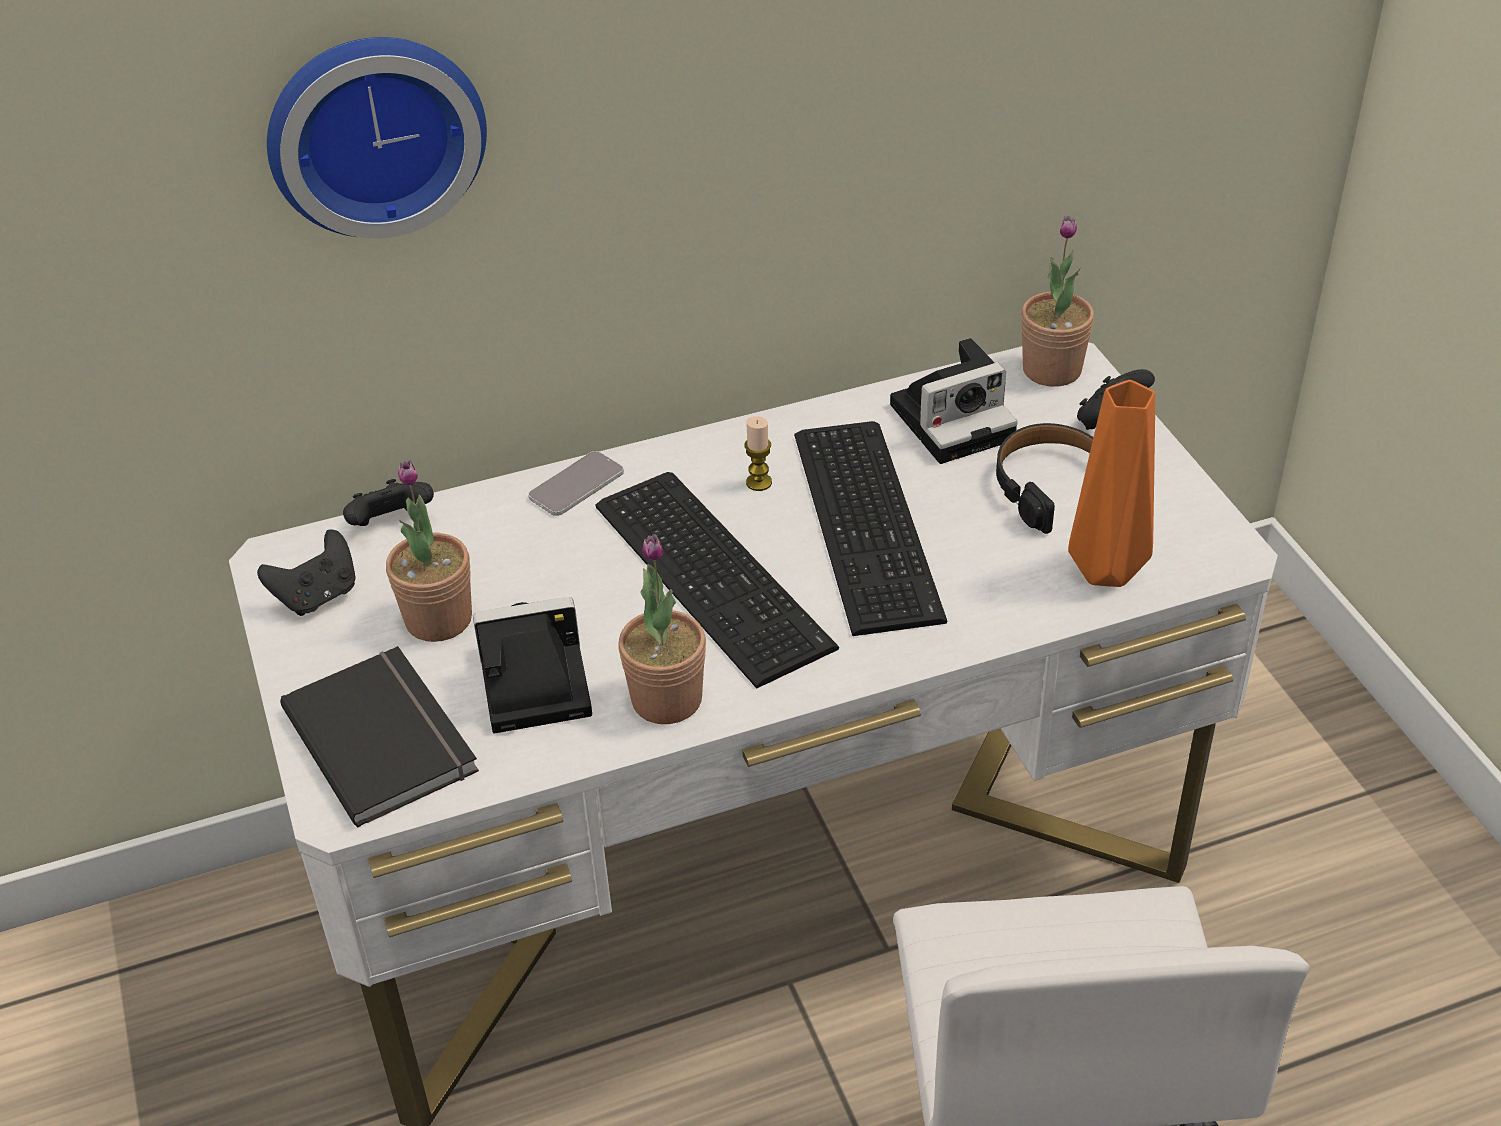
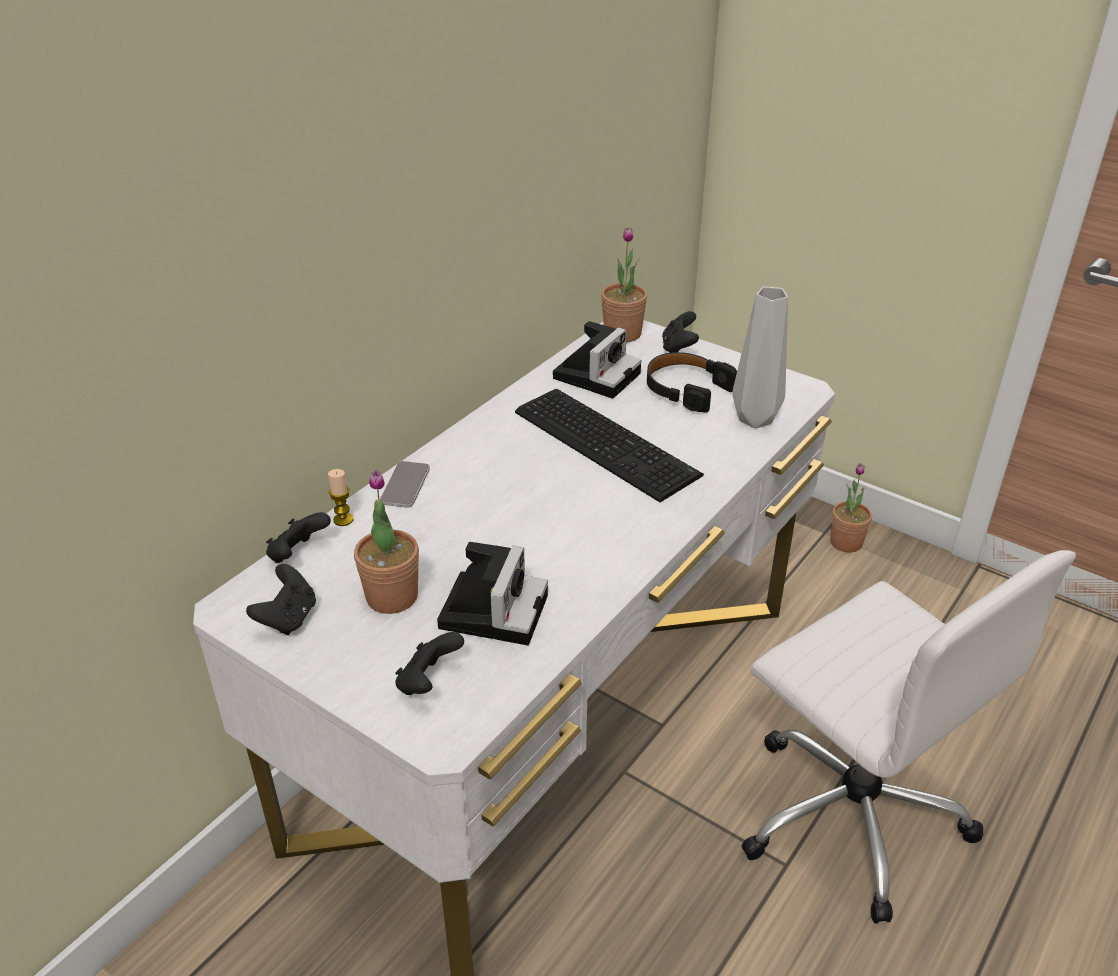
camera: 35 degrees left, 5 degrees down
(374, 131) = (252, 238): wall clock -> none
(385, 737) = (428, 682): black book -> black game controller
(529, 683) = (493, 608): camera -> camera turned 150 degrees clockwise
(666, 699) = (589, 580): potted plant -> potted plant (846, 542)
(714, 571) = (543, 499): keyboard -> none
(759, 482) = (519, 443): candle -> candle (343, 519)
(1106, 573) = (756, 420): orange vase -> grey vase

